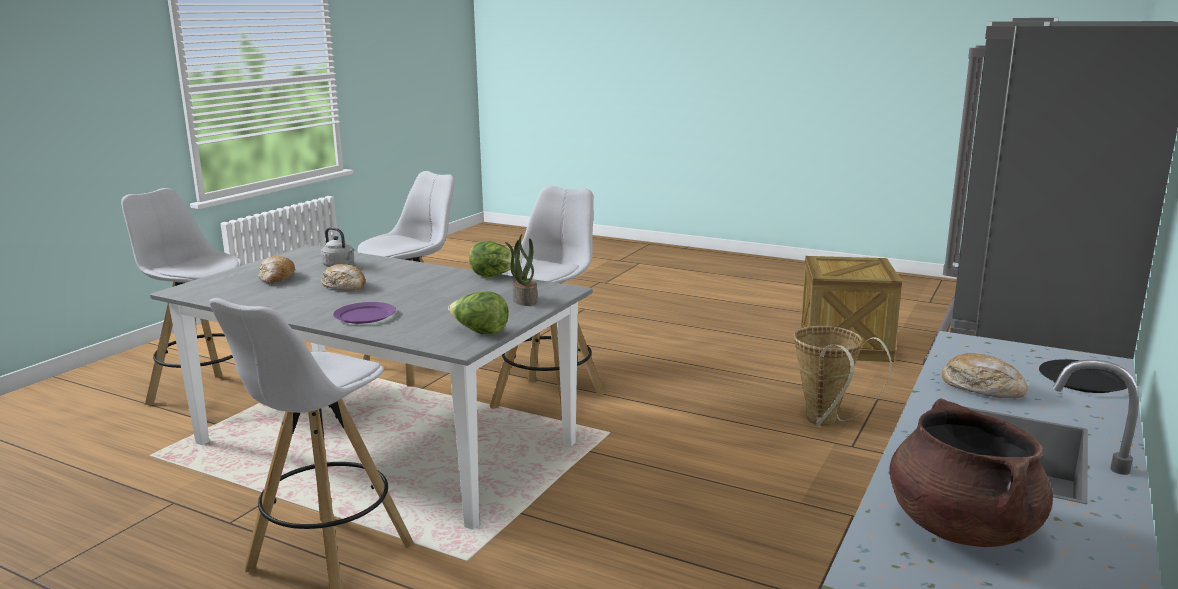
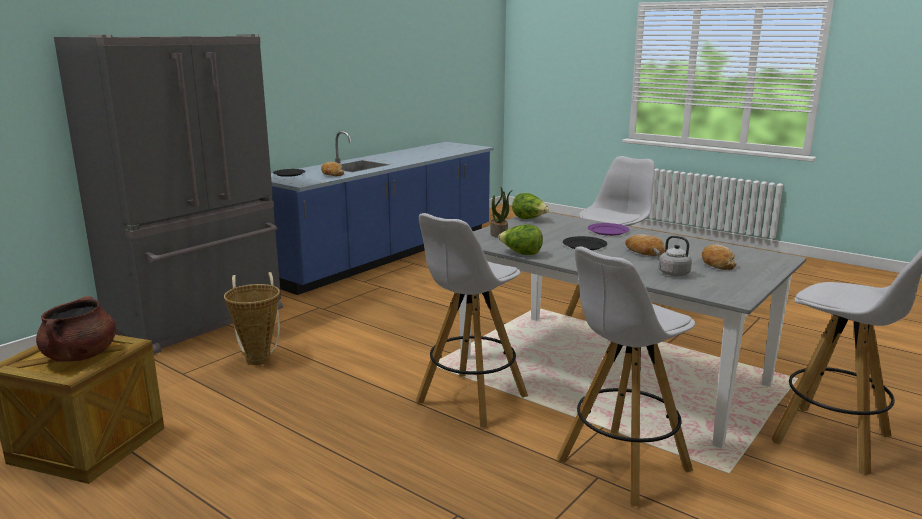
camera: 170 degrees left, 0 degrees up
(413, 291) = (584, 245): none -> black plate
(961, 527) = (401, 159): brown cooking pot -> brown cooking pot (80, 356)

